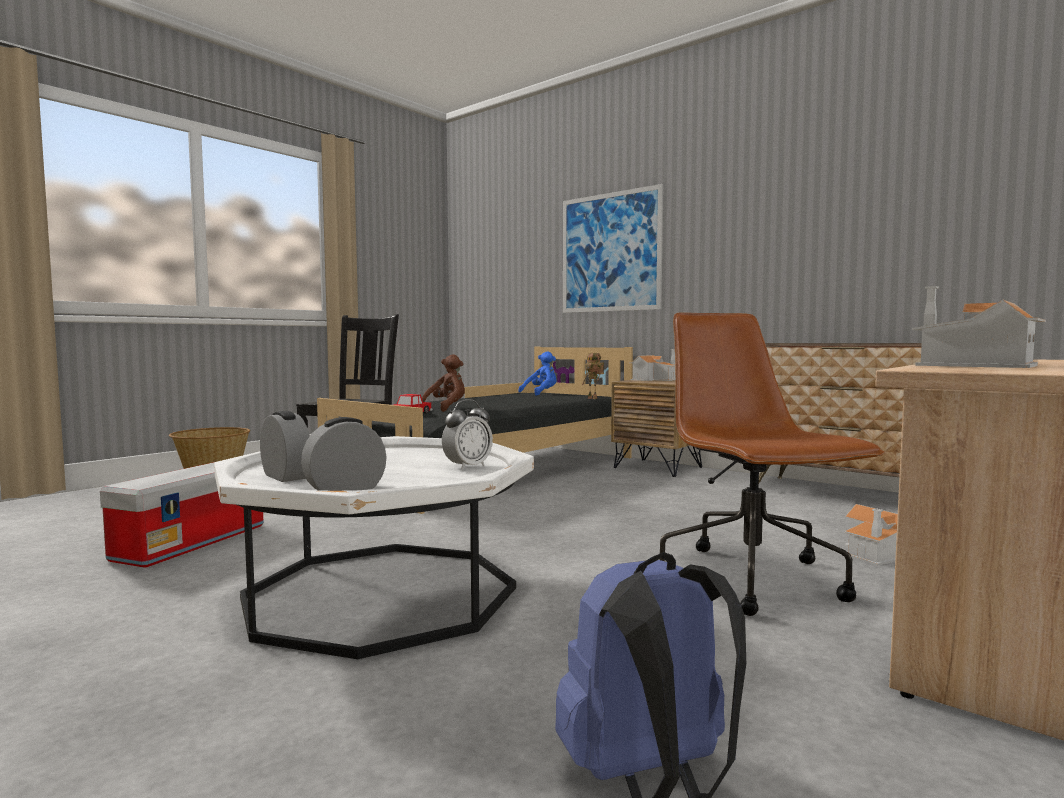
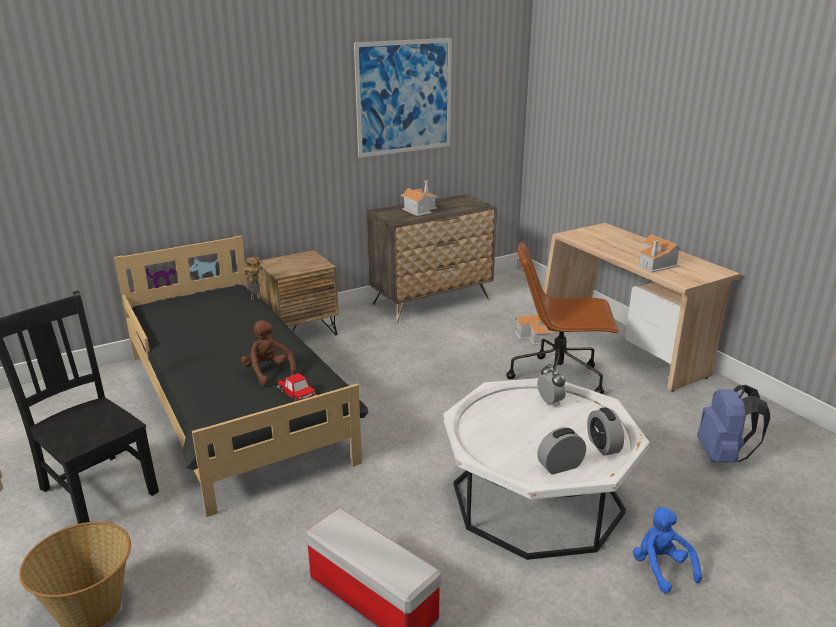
camera: 70 degrees left, 20 degrees up
(541, 393) = (178, 309): blue plush toy -> blue plush toy (661, 568)
(610, 252) = (200, 145): picture -> picture (404, 97)
(654, 379) = (279, 261): toy house -> toy house (419, 209)

